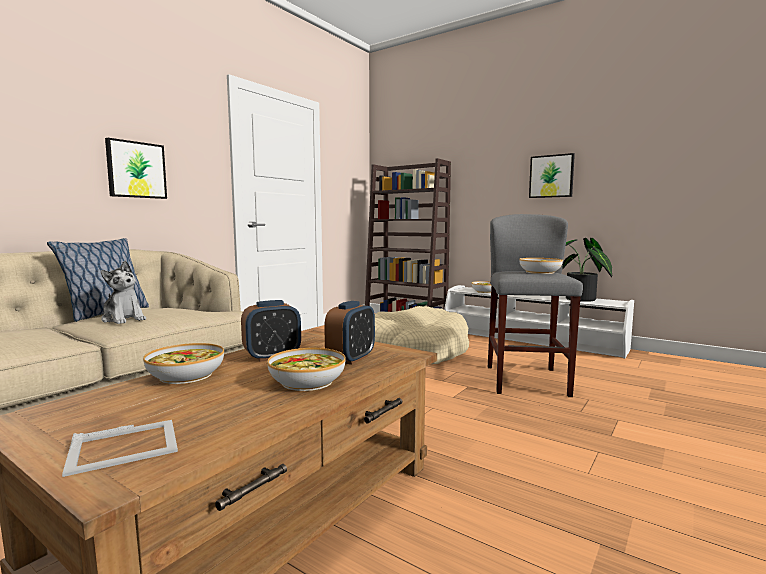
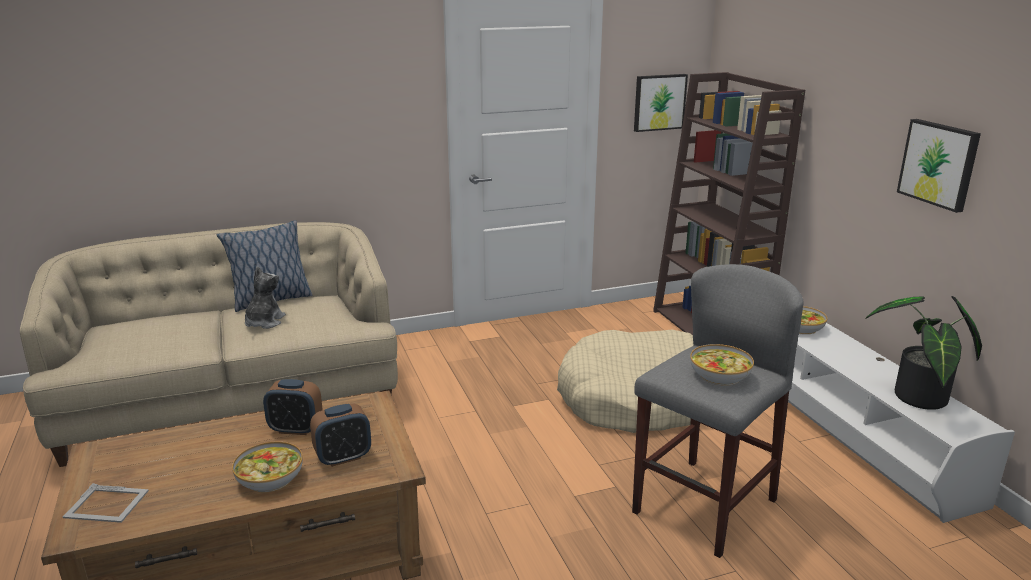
camera: 35 degrees right, 15 degrees up
(123, 319) = (264, 322): plush toy -> plush toy turned 150 degrees counterclockwise
(136, 170) = (322, 132): picture -> picture (659, 102)
(186, 375) = (214, 434): bowl -> none

